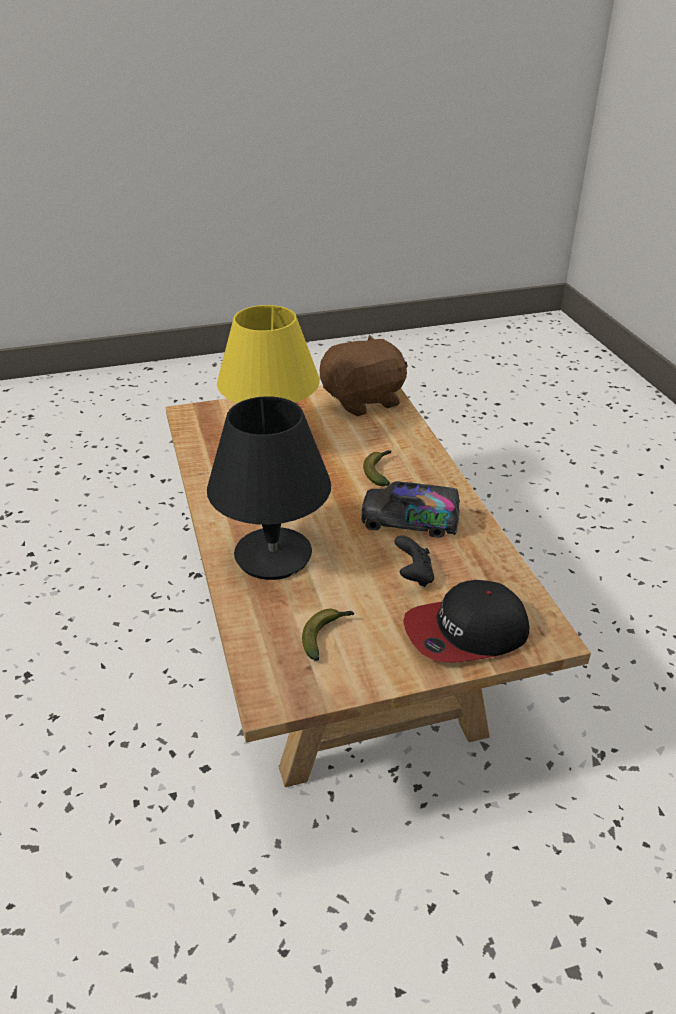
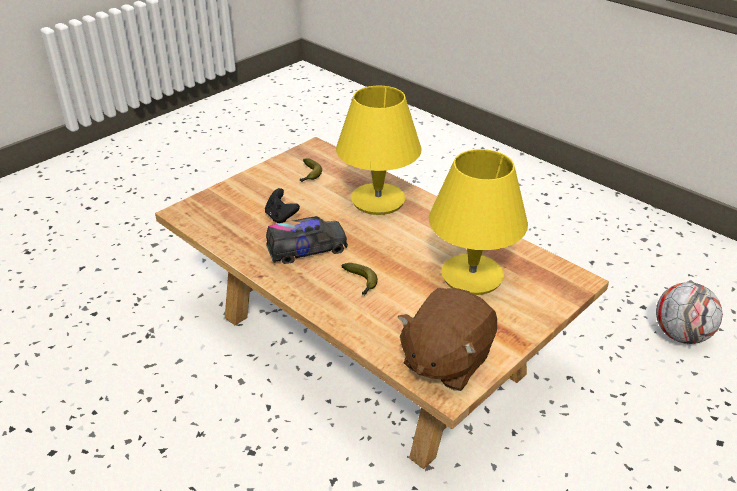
camera: 150 degrees right, 0 degrees up
(45, 520) = (681, 335): none -> football
(272, 555) = (379, 200): black table lamp -> yellow table lamp
(466, 633) = (232, 199): cap -> none

